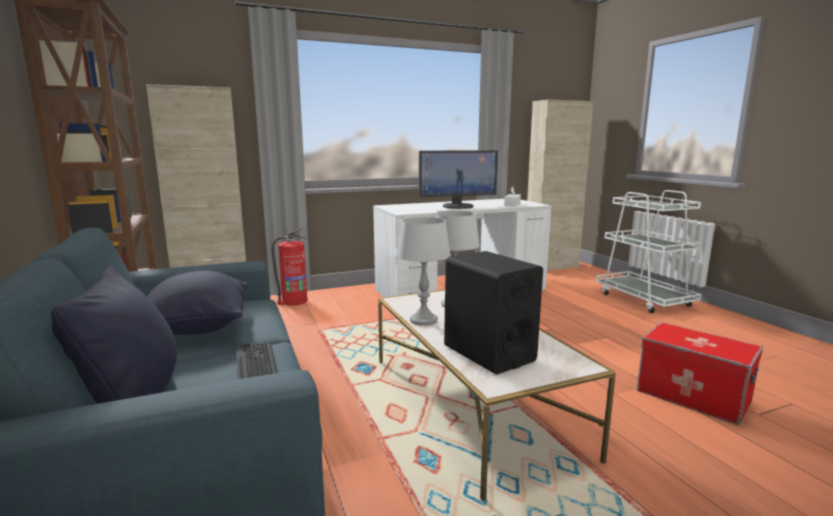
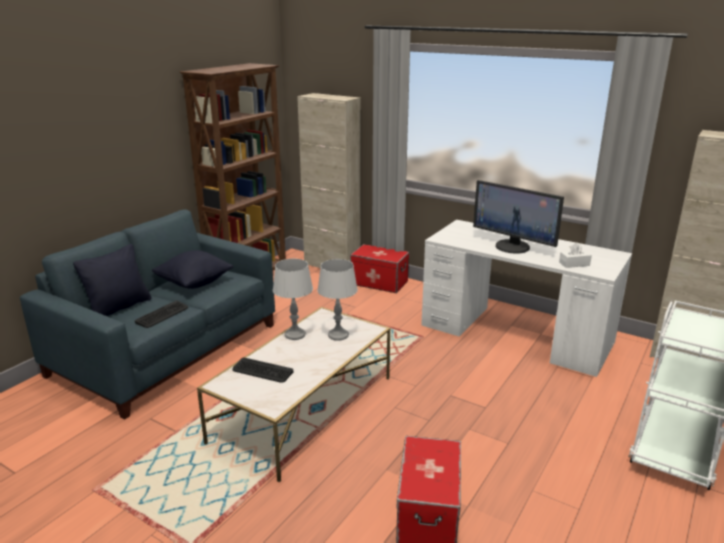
camera: 55 degrees right, 10 degrees up
(293, 301) = (379, 282): fire extinguisher -> storage box
(488, 353) = (262, 371): black speaker -> keyboard

